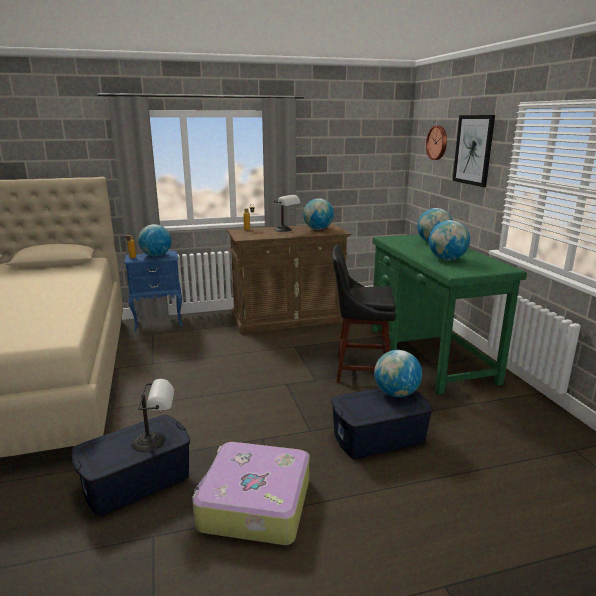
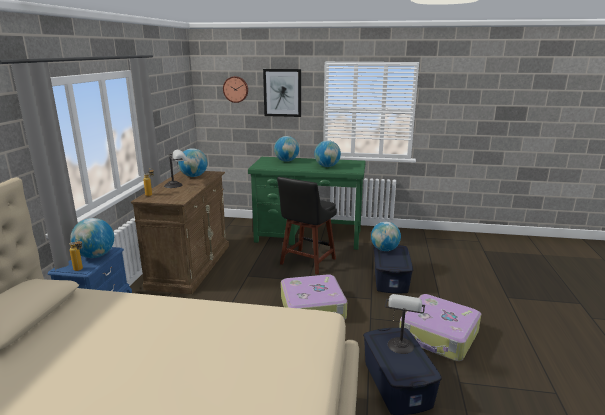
camera: 65 degrees left, 0 degrees up
(257, 397) = (313, 309): none -> suitcase

